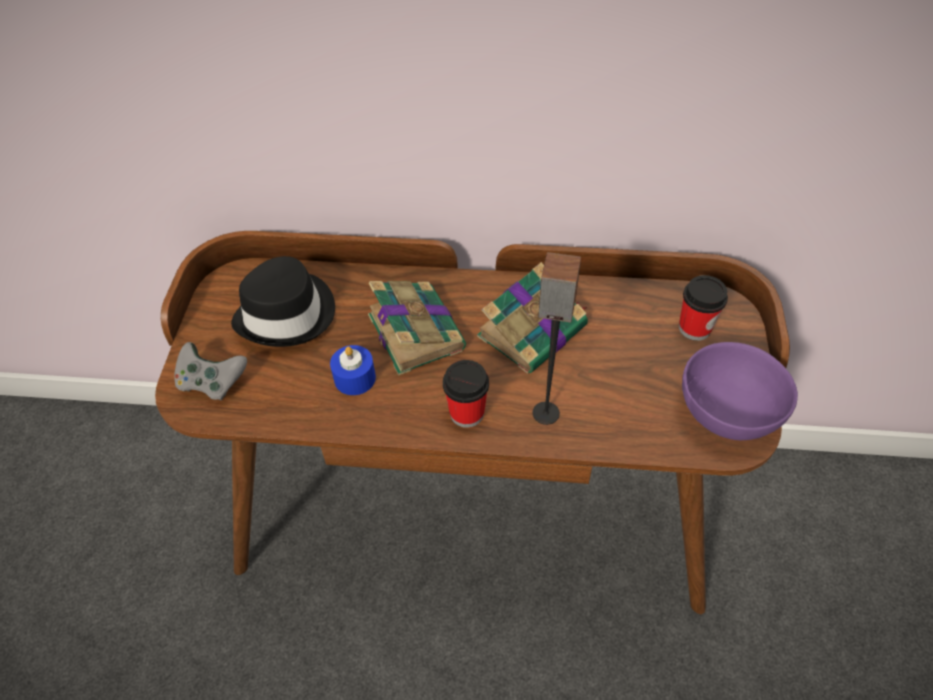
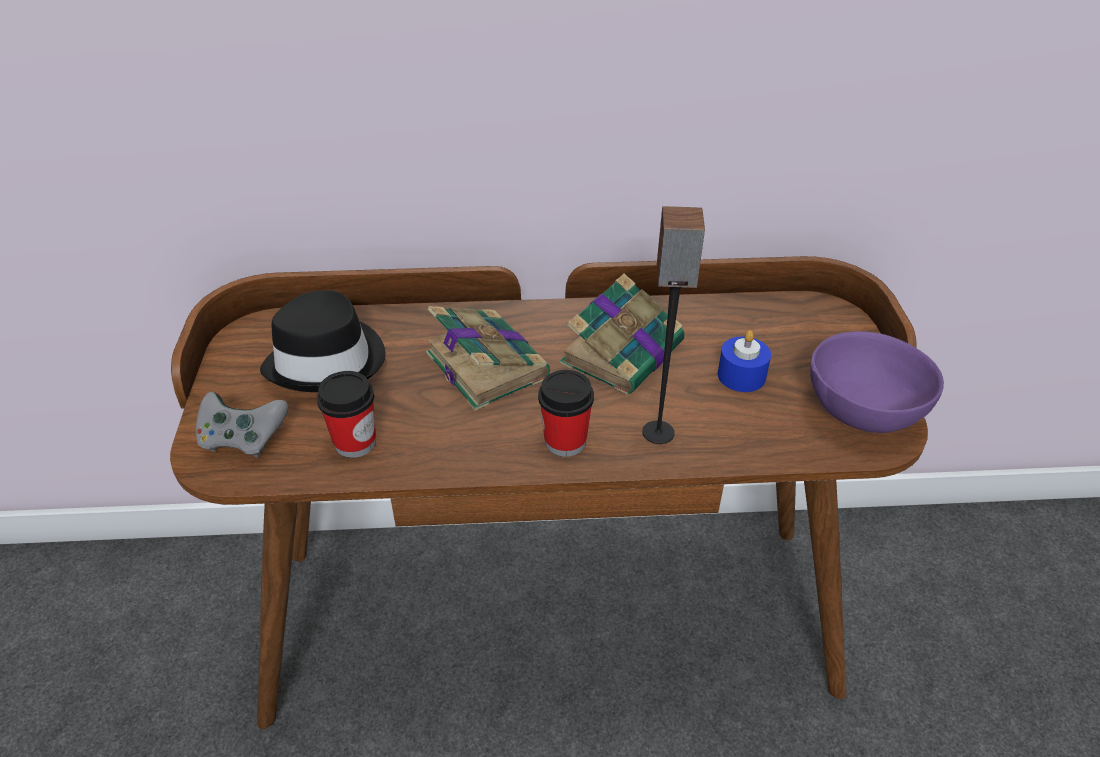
camera: 10 degrees left, 10 degrees down
(355, 378) = (422, 418): blue candle -> blue candle (741, 376)
(694, 328) = (802, 334): cup -> cup (355, 442)

